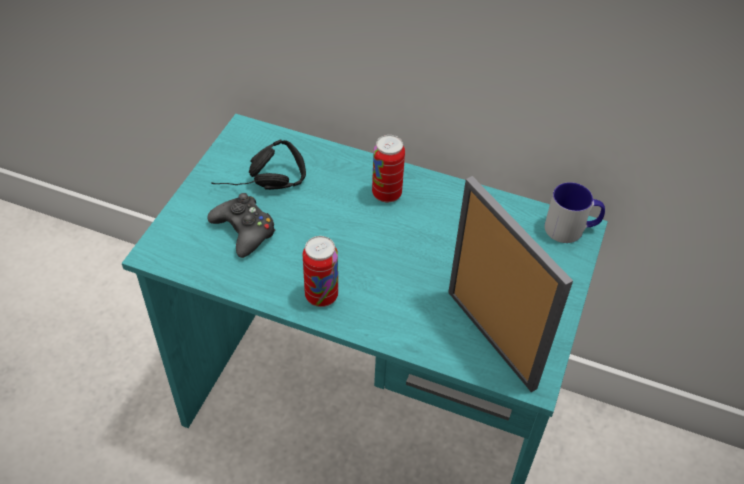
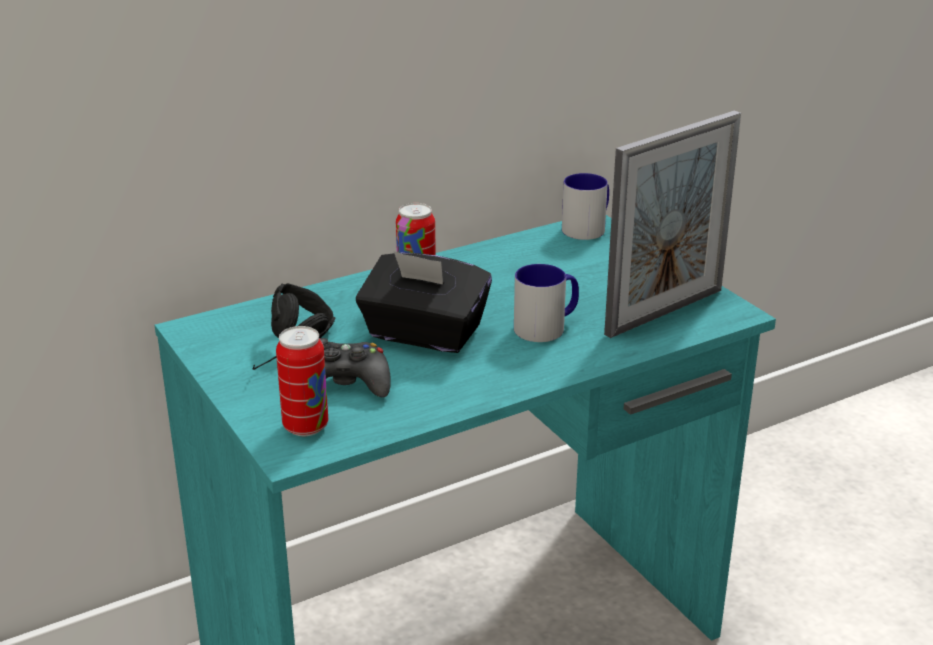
camera: 50 degrees left, 20 degrees down
(321, 296) = (501, 374): can -> can (305, 426)
(334, 231) = (424, 334): none -> black tissue box
(404, 285) = (547, 327): none -> mug
(491, 338) = (664, 312): picture frame -> picture frame turned 135 degrees clockwise

